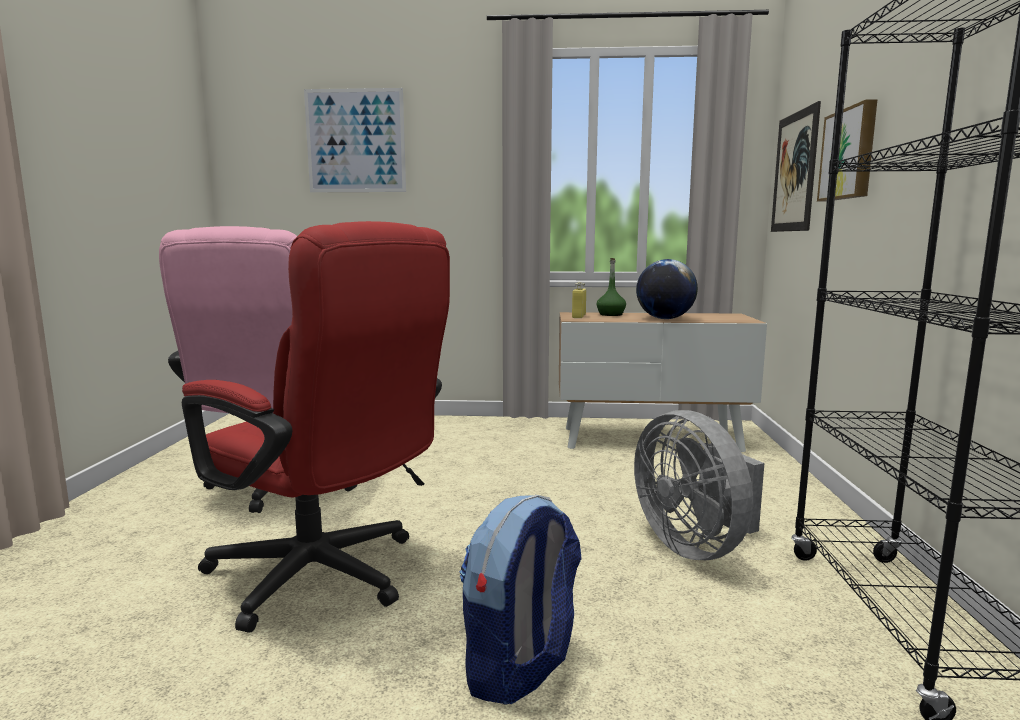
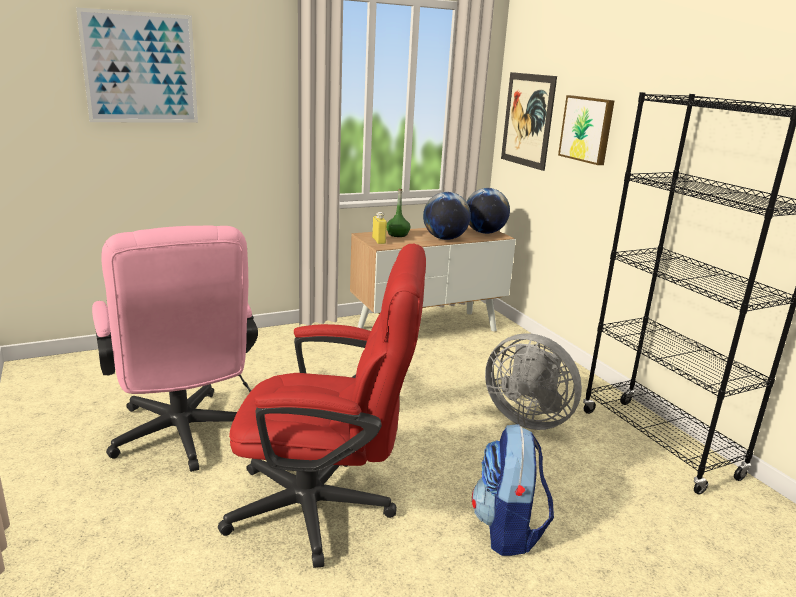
camera: 30 degrees left, 10 degrees up
(729, 318) = (484, 232): none -> globe

